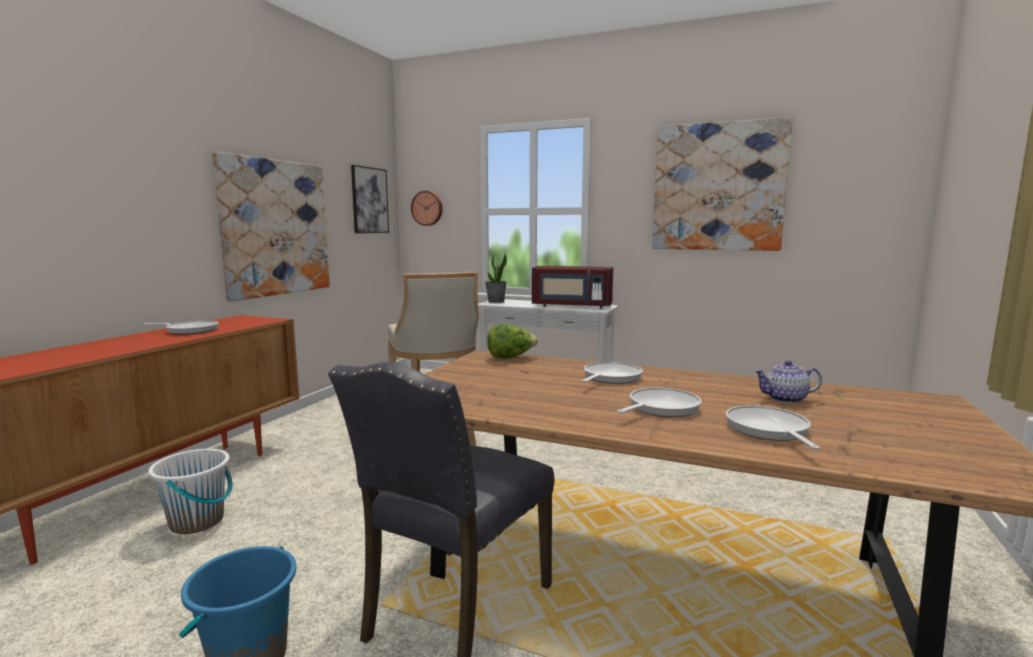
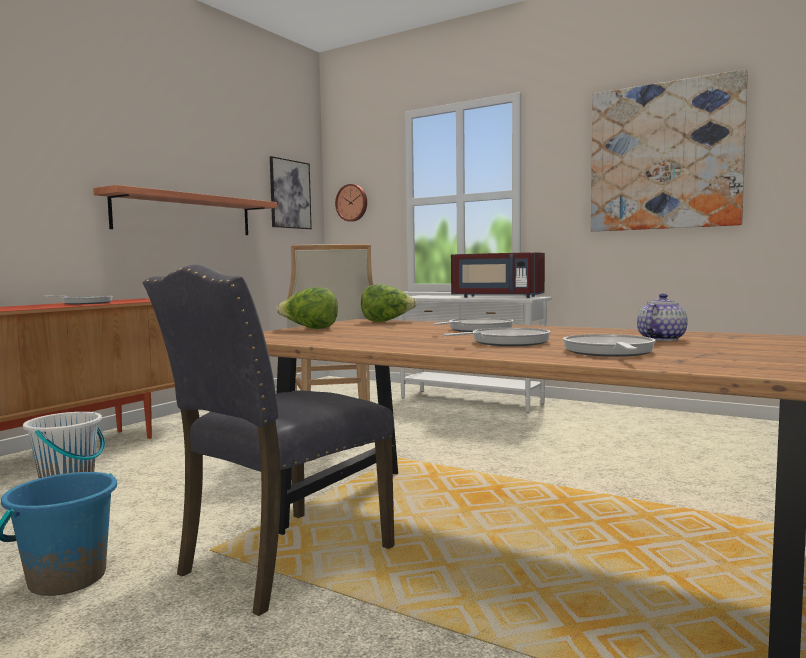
camera: 10 degrees right, 5 degrees down
(276, 228) = (185, 214): picture -> shelf
(451, 376) = (310, 329): none -> lettuce
(496, 301) = (416, 296): potted plant -> none
(785, 399) = (660, 339): teapot -> teapot turned 120 degrees clockwise

